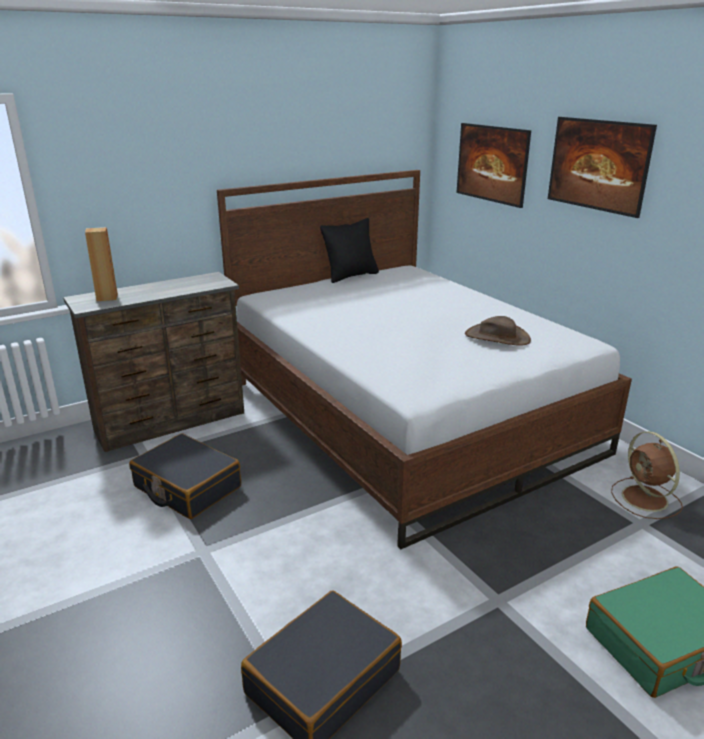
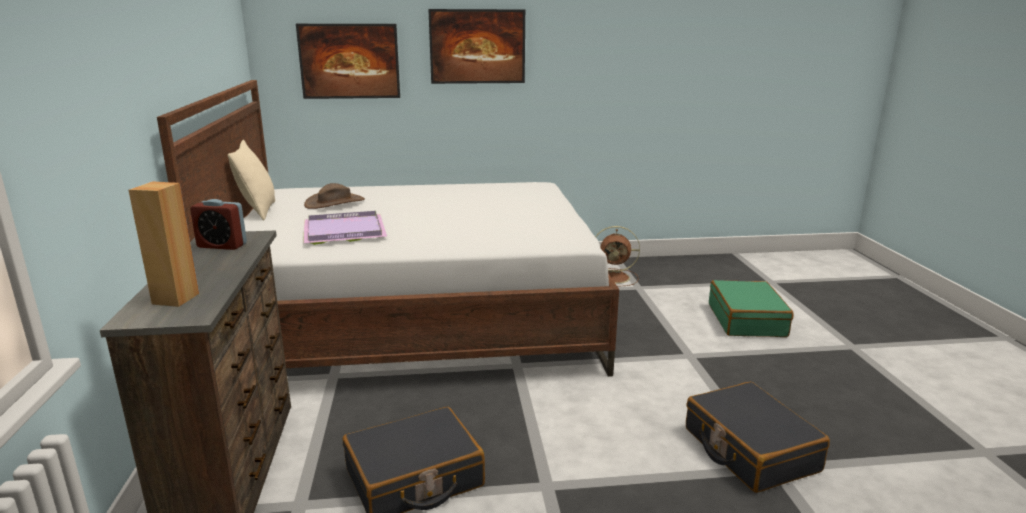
camera: 65 degrees left, 5 degrees down
(197, 282) = (222, 245): none -> alarm clock
(337, 309) = (346, 230): none -> purple tray
(350, 276) = (258, 211): black pillow -> beige pillow
(497, 337) = (499, 199): brown hat -> brown hat (335, 203)

